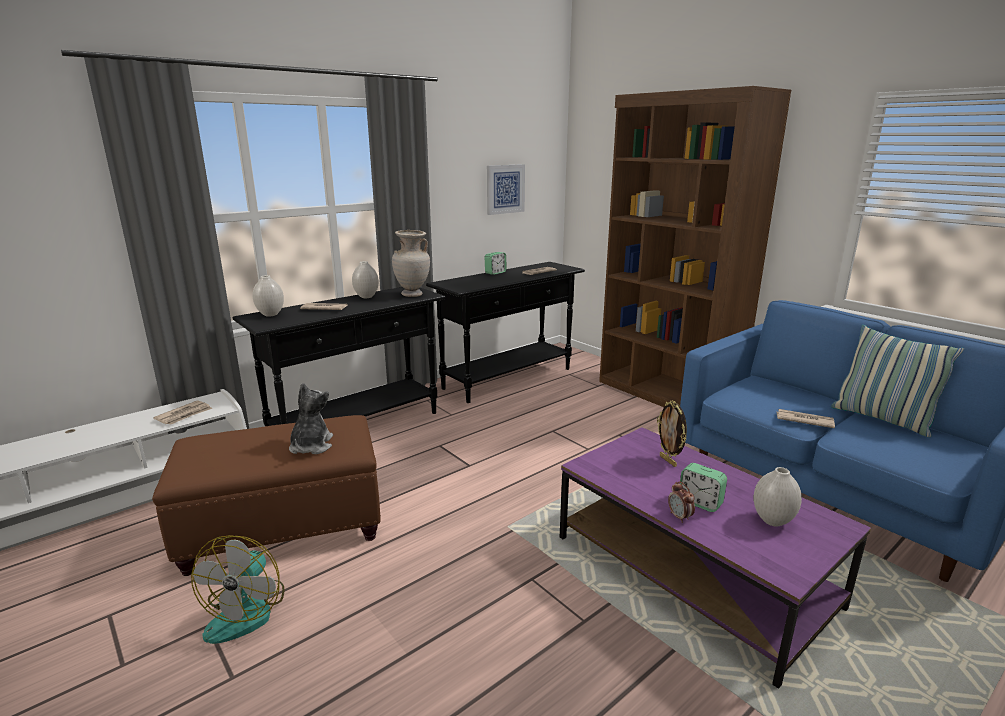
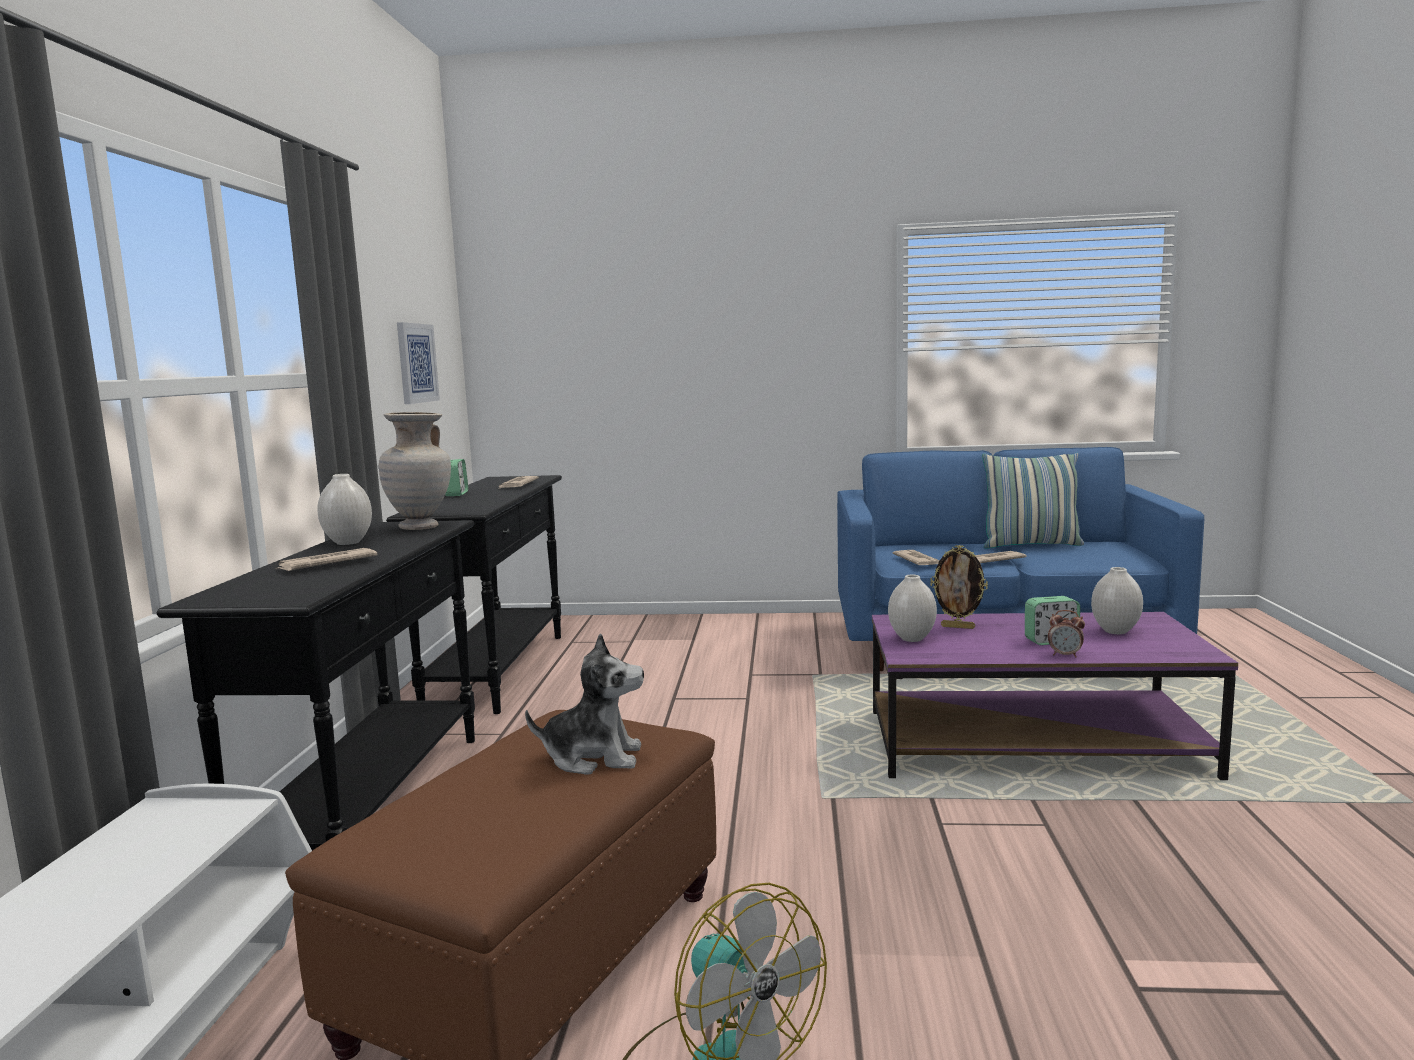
camera: 45 degrees left, 10 degrees down
(184, 415) = (162, 850): newspaper -> newspaper (918, 561)
(270, 314) = (242, 589): white vase -> white vase (911, 639)
(311, 446) = (593, 757): plush toy -> plush toy turned 135 degrees clockwise
(666, 394) = (721, 625): brown bookcase -> none

